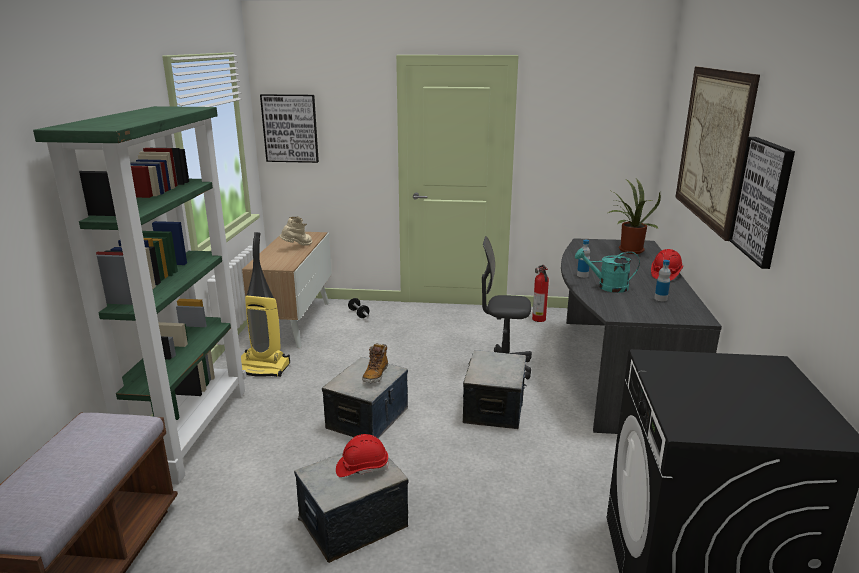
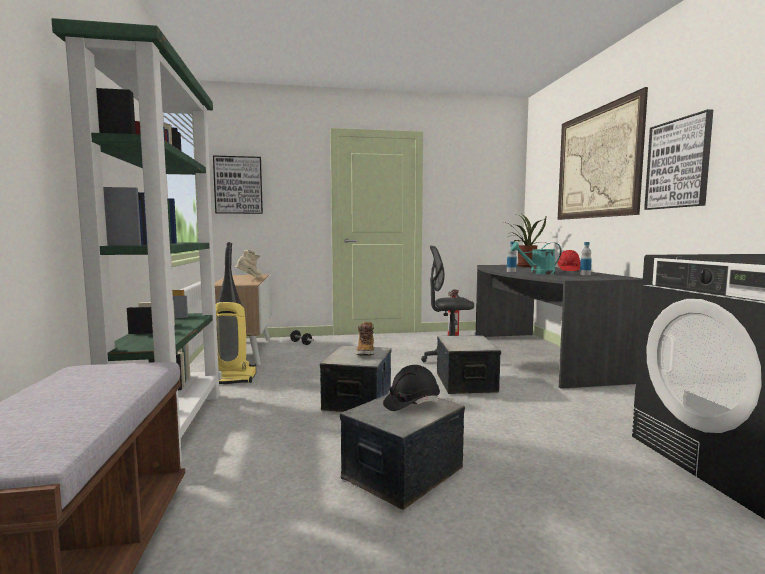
camera: 15 degrees left, 15 degrees down
(362, 467) = (411, 403): red hard hat -> black hard hat

